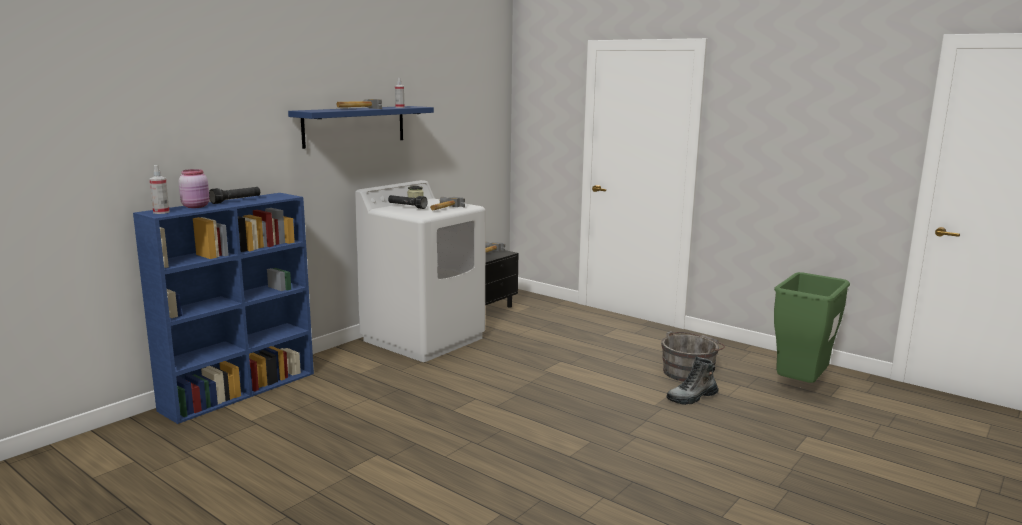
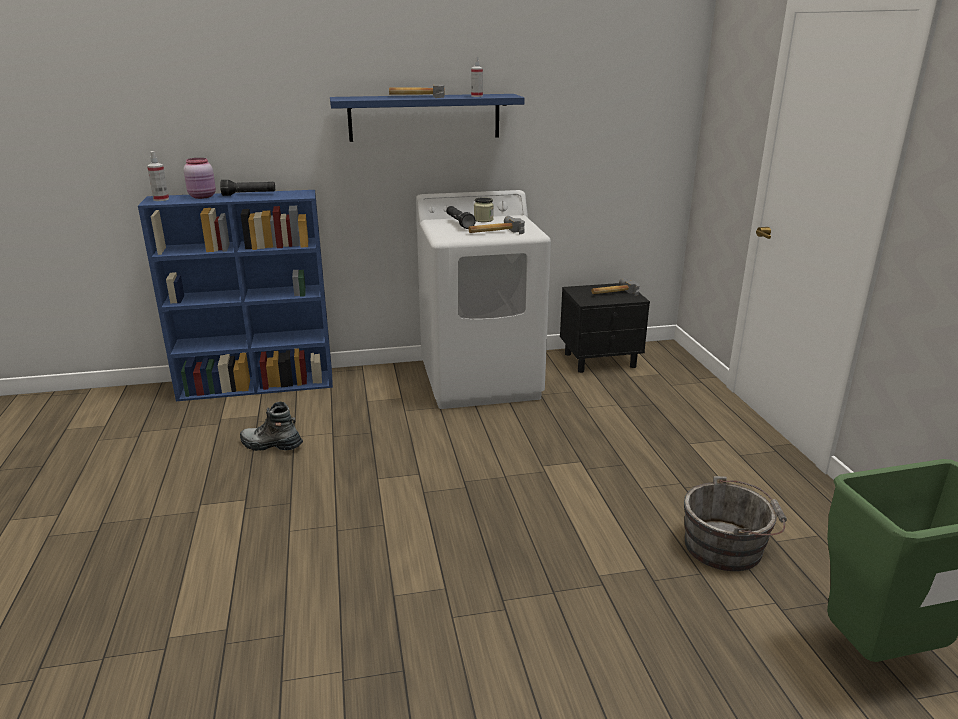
camera: 40 degrees right, 10 degrees up
(692, 398) = (667, 588): boot -> boot (271, 445)

